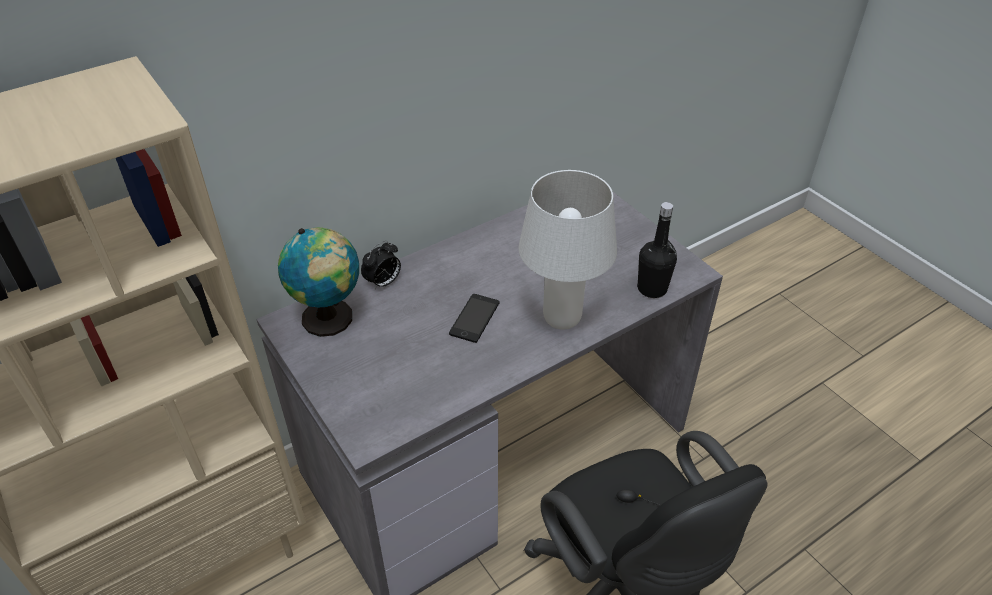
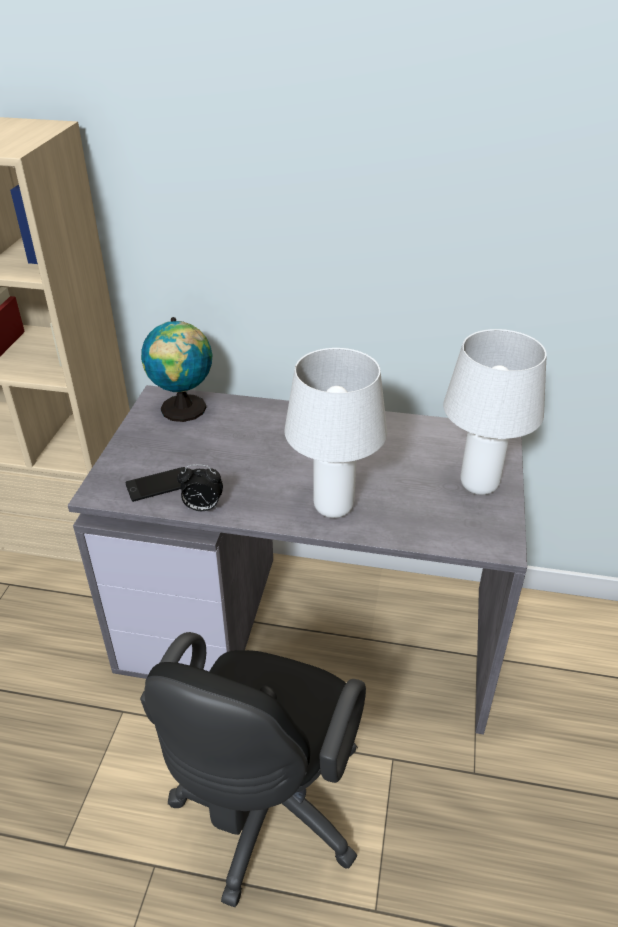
camera: 45 degrees right, 5 degrees down
(383, 283) = (248, 408): alarm clock -> alarm clock (202, 508)
(474, 318) = (272, 467): phone -> phone (159, 485)
(627, 237) = (480, 485): none -> white table lamp
(652, 289) = (442, 534): black bottle -> none

